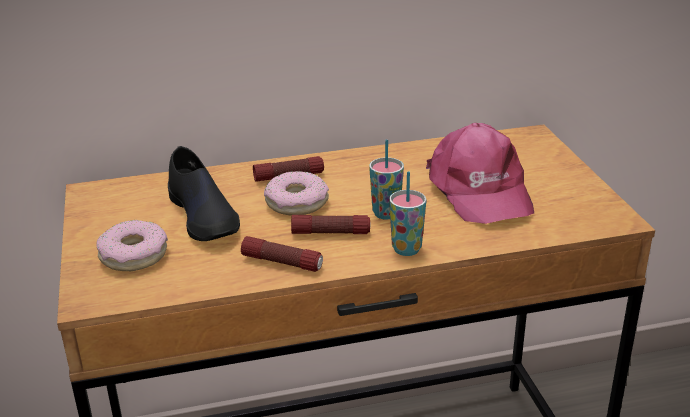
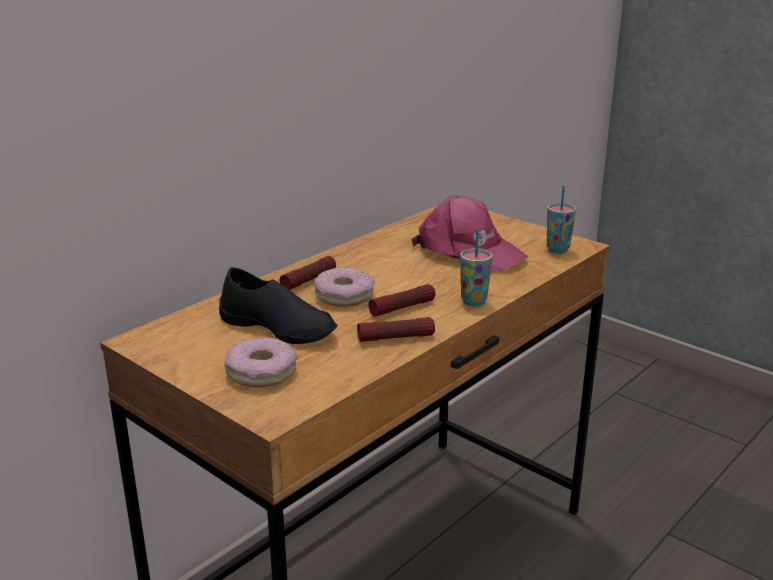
camera: 35 degrees left, 5 degrees down
(386, 214) = (425, 284): cup -> cup (557, 250)

